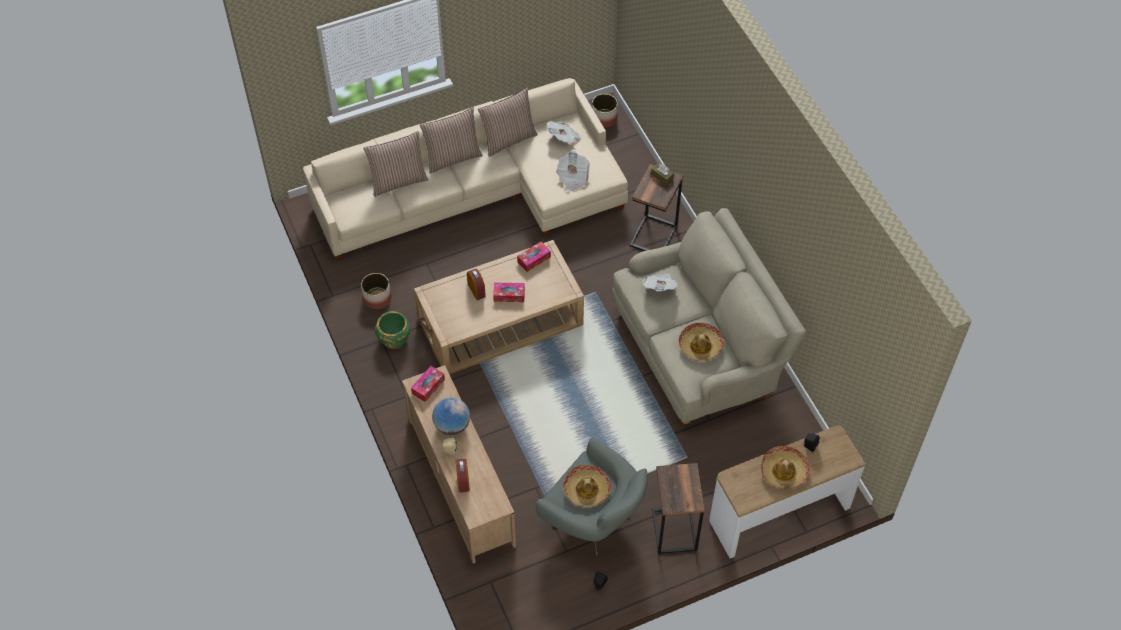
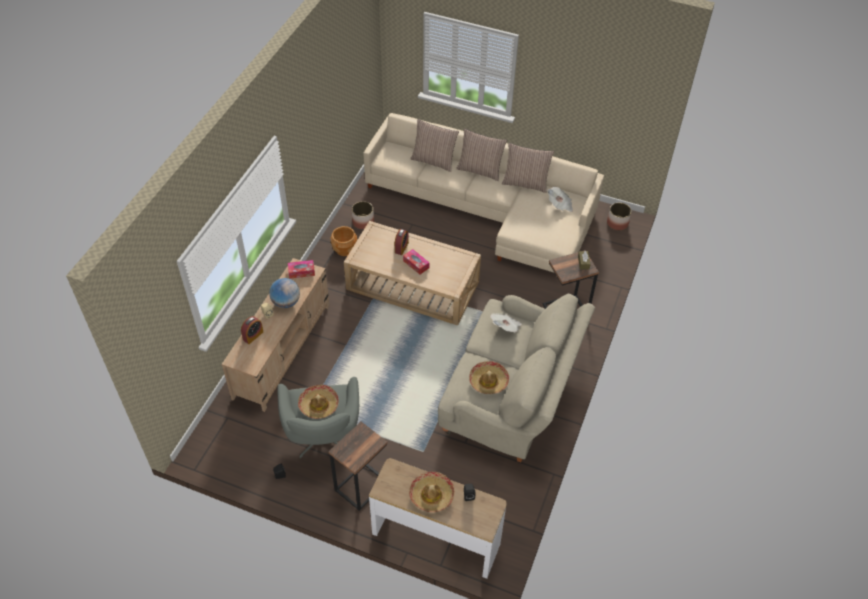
camera: 45 degrees right, 5 degrees down
(394, 339) = (344, 249): green planter -> brown planter
(534, 259) = (455, 256): tissue box -> none
(573, 178) = (537, 230): newspaper -> none

